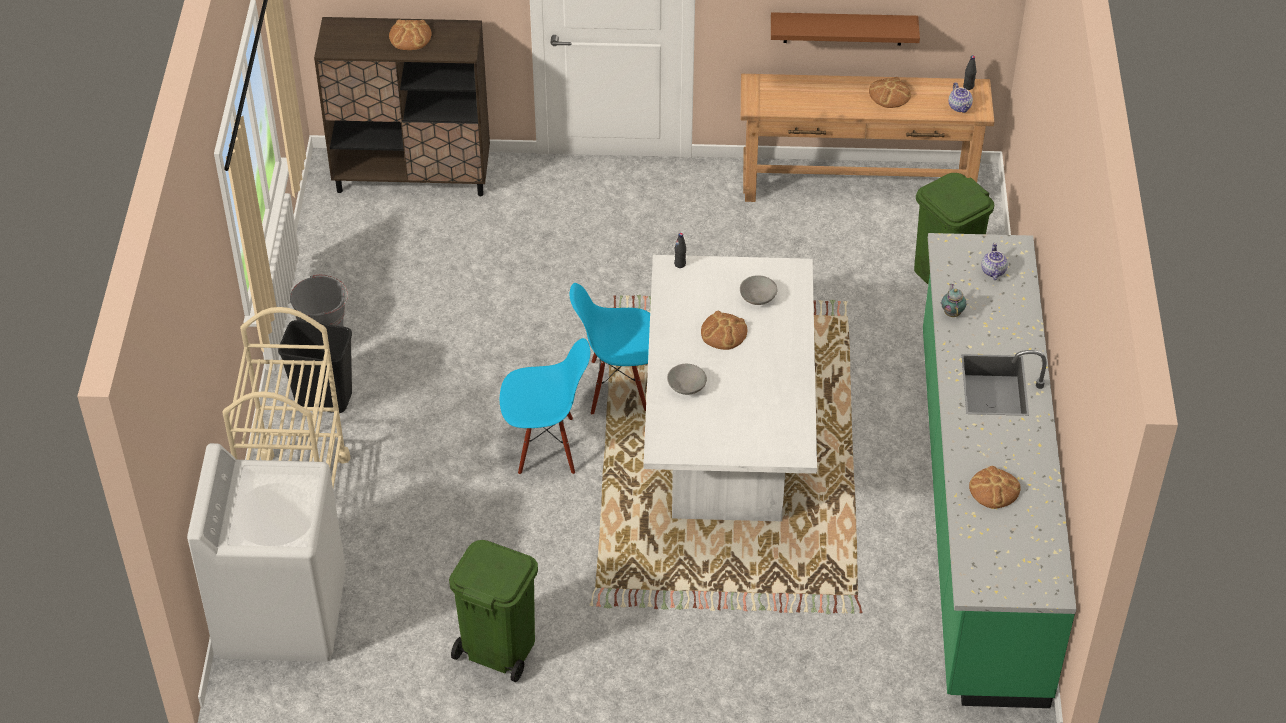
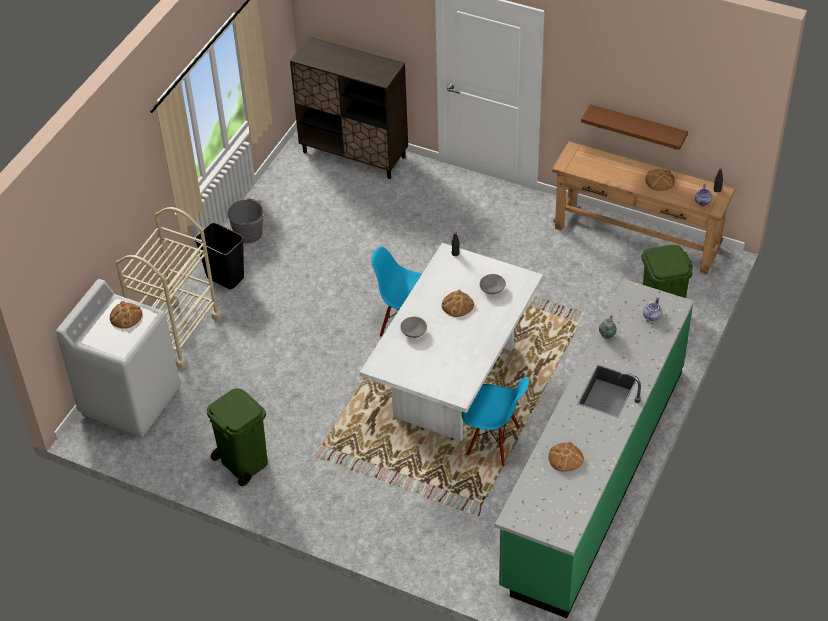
camera: 25 degrees right, 0 degrees up
(410, 36) = (355, 62): bread -> bread (126, 316)
(546, 447) = (341, 348): blue chair -> blue chair (493, 442)

